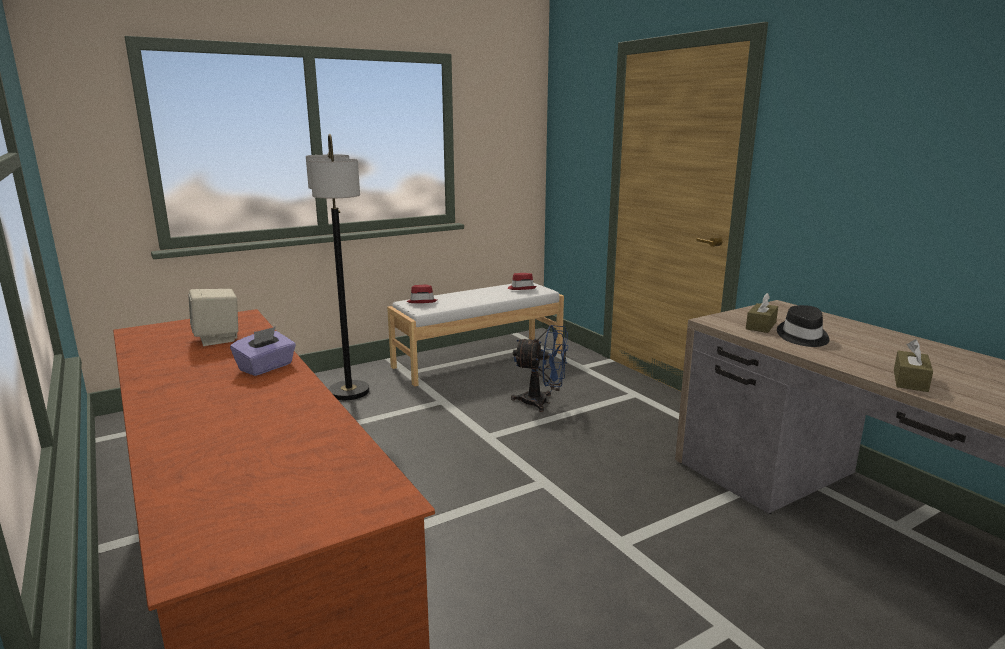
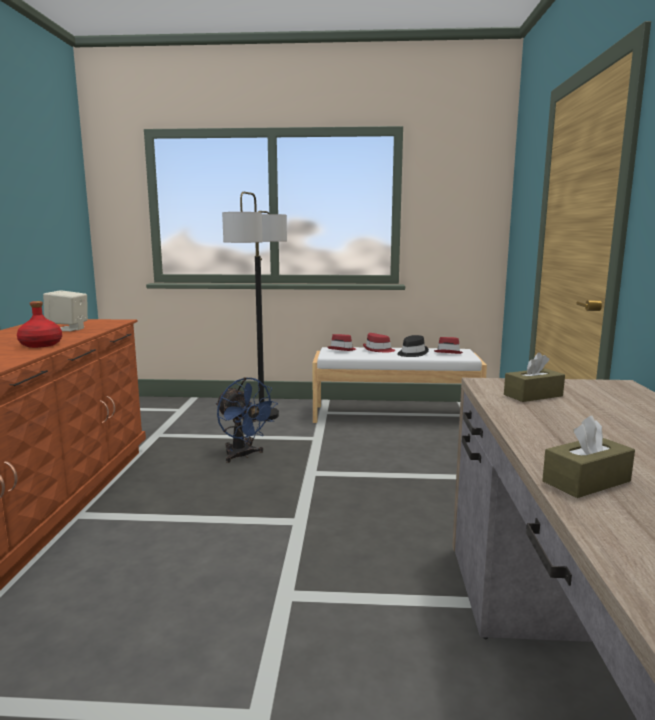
camera: 35 degrees right, 5 degrees down
(266, 367) = (41, 344): purple tissue box -> red bottle
(457, 296) = (378, 350): none -> red hat
(542, 402) = (398, 460): blue fan -> blue fan (243, 455)
(802, 337) = (557, 413): black hat -> black hat (411, 353)

